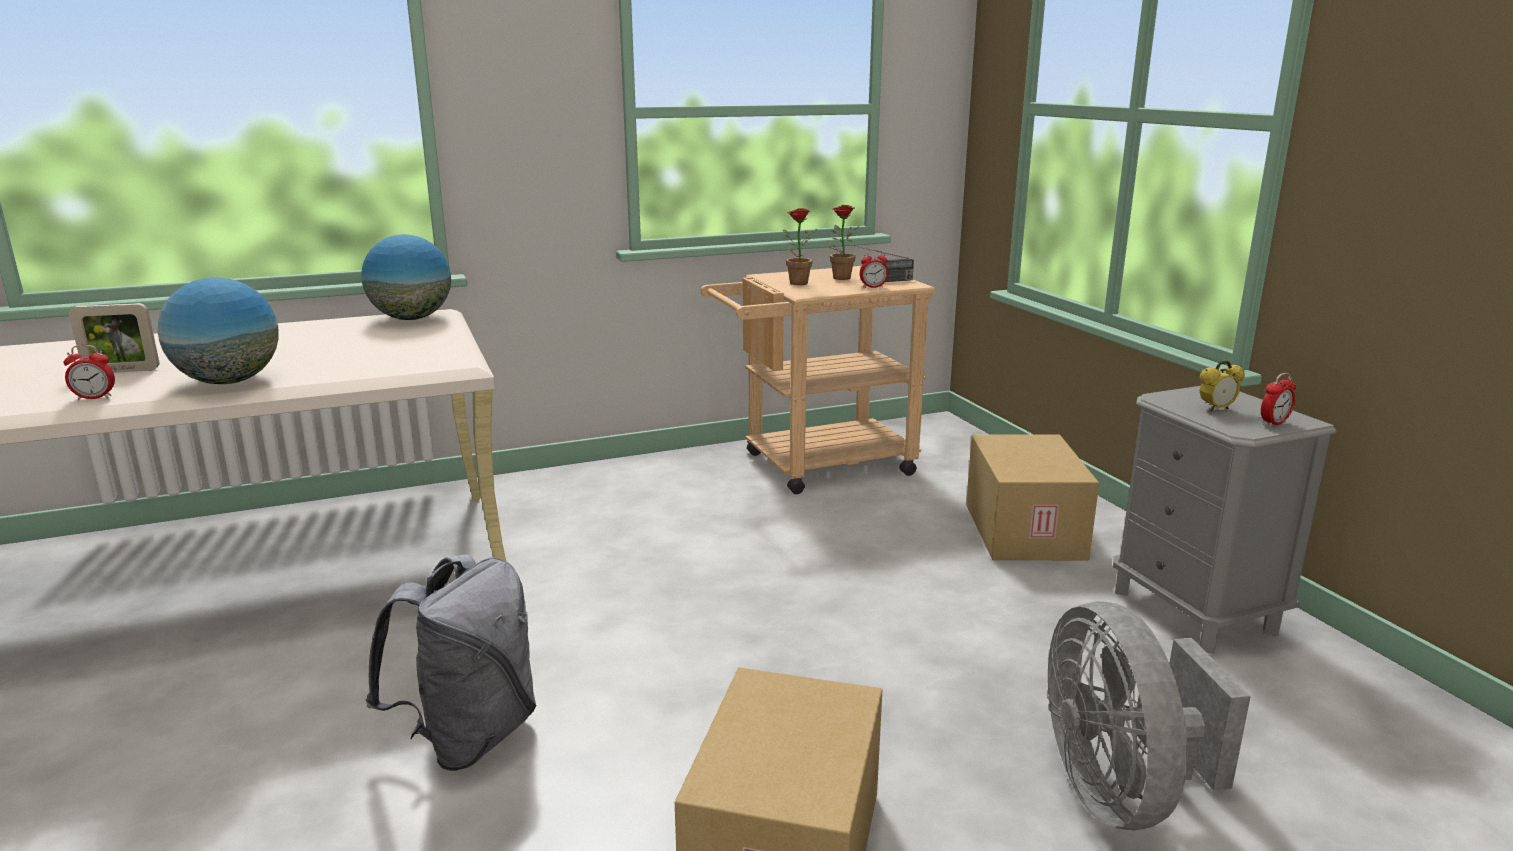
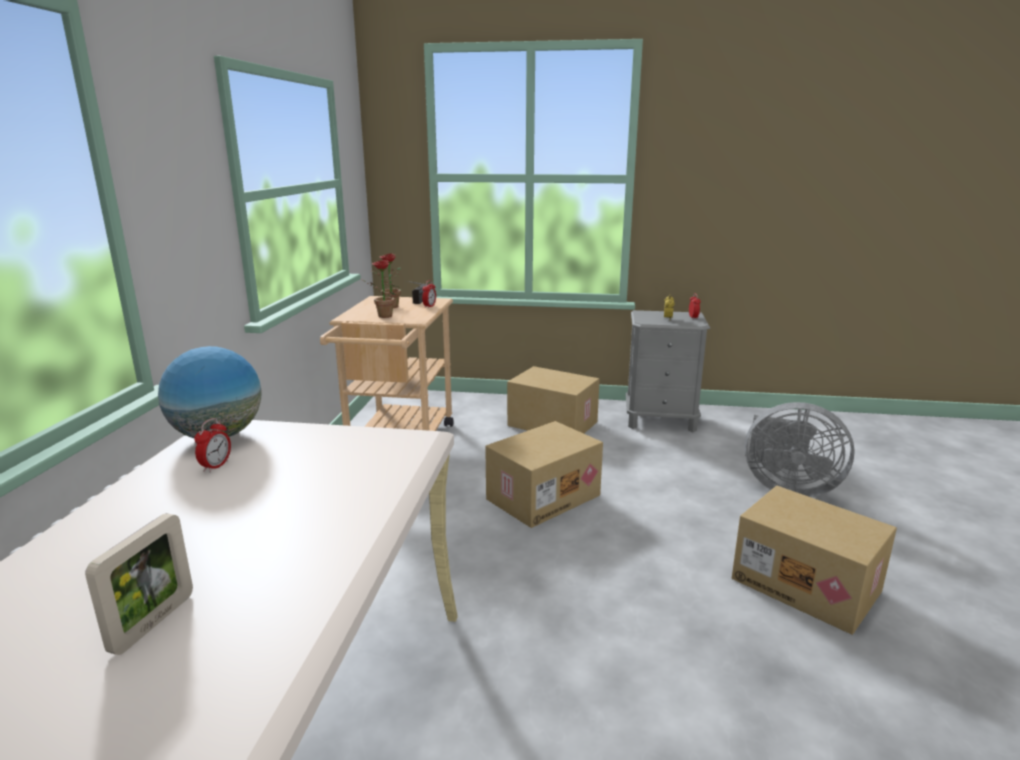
camera: 60 degrees left, 0 degrees up
(95, 398) = (272, 644): alarm clock -> alarm clock (216, 466)
(229, 382) = (327, 545): globe -> none
(469, 737) = (644, 680): grey backpack -> none
(804, 578) = (543, 496): none -> cardboard box

